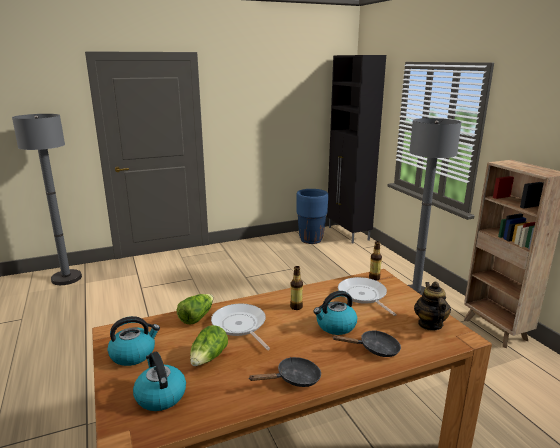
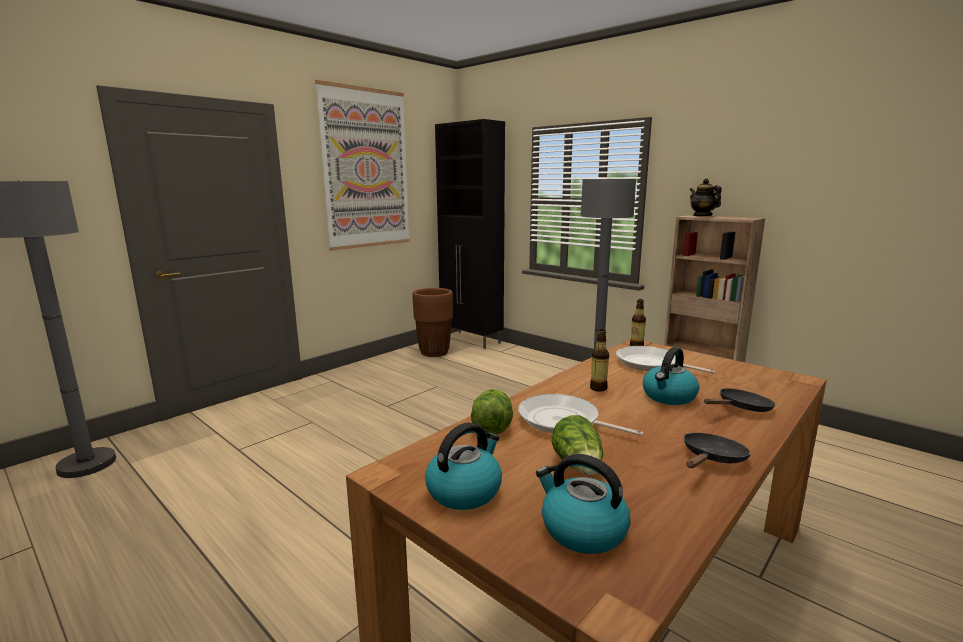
camera: 25 degrees left, 5 degrees down
(268, 95) = (366, 169): none -> picture
(311, 240) = (434, 352): blue planter -> brown planter
(430, 324) = (752, 375): teapot -> teapot (702, 216)

